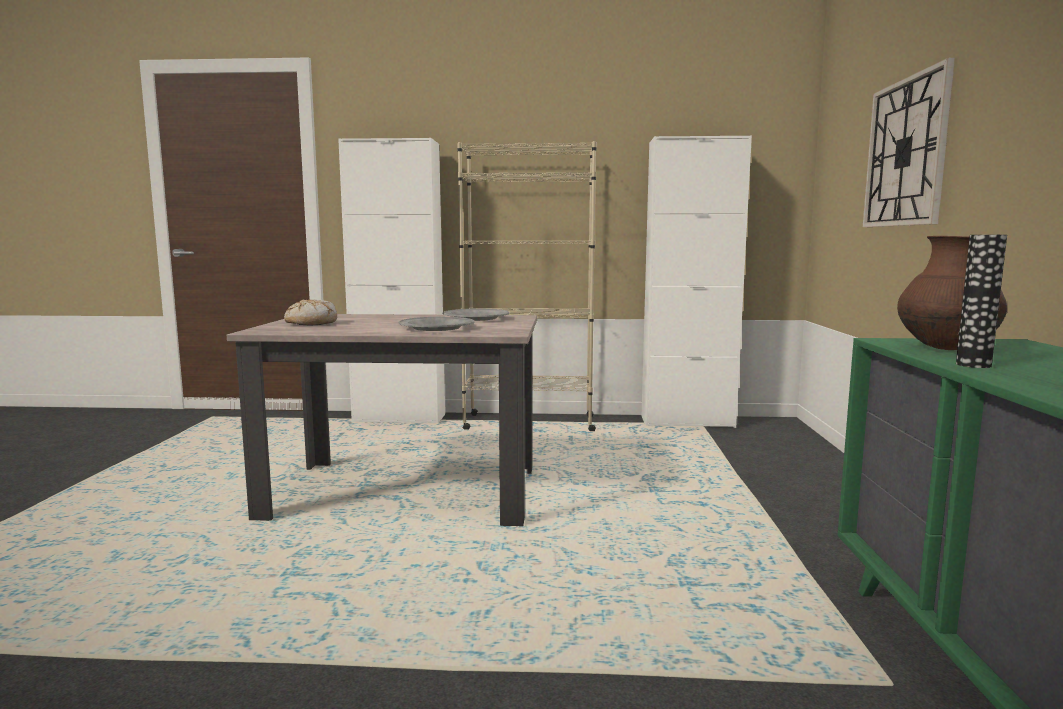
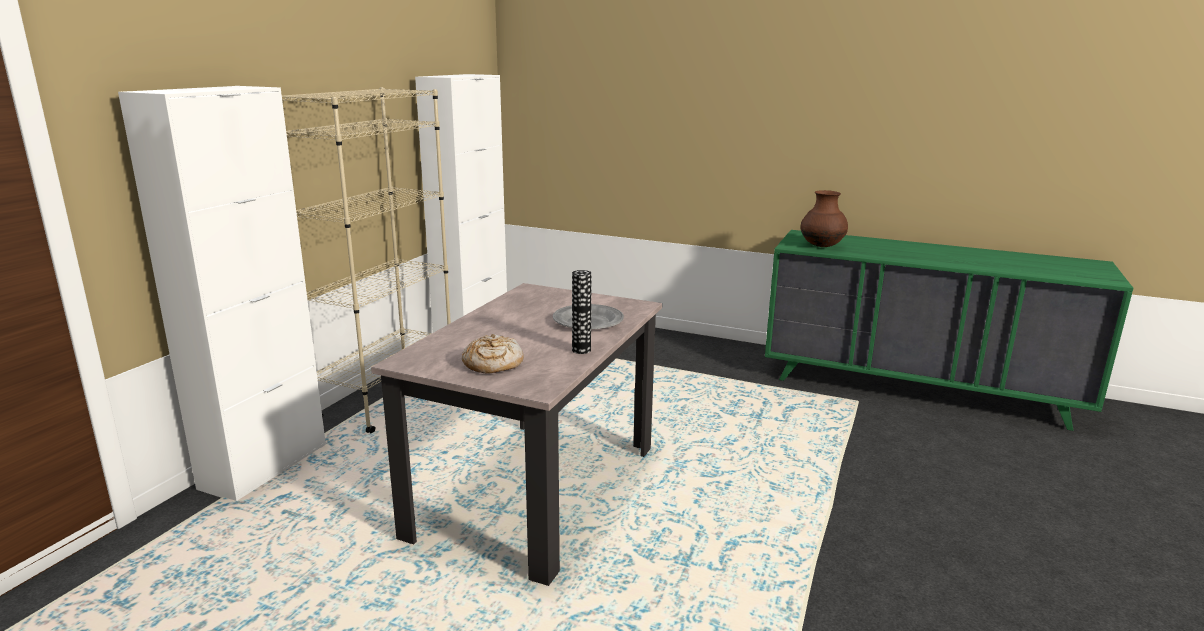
camera: 70 degrees left, 10 degrees up
(476, 318) = (528, 303): grey plate -> none
(906, 153) = (650, 109): wall clock -> none
(973, 365) = (864, 254): vase -> vase (581, 350)

